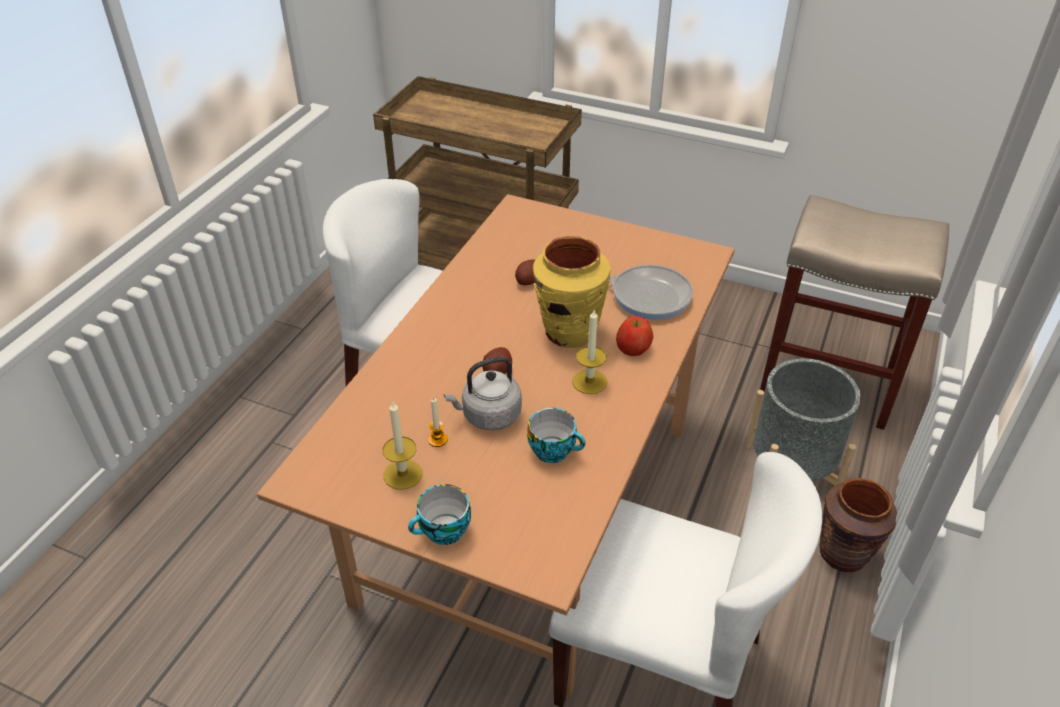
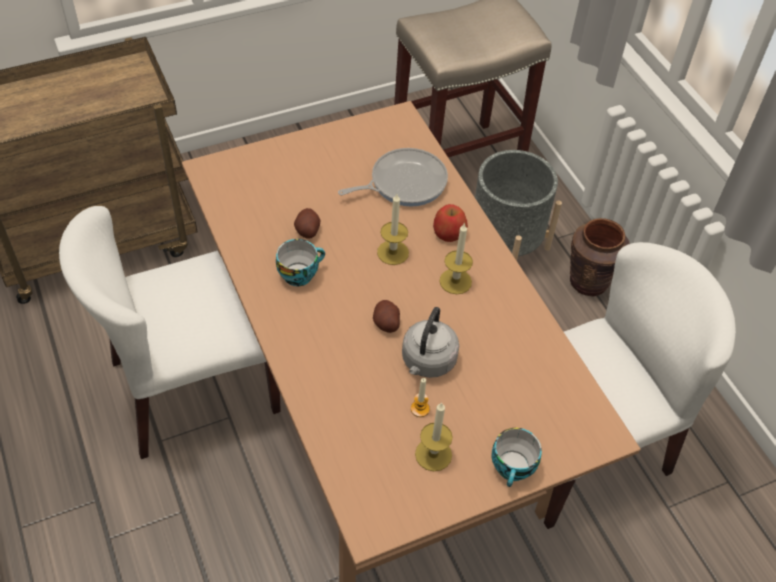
camera: 50 degrees left, 10 degrees up
(554, 450) = (500, 350): cup -> cup (299, 273)
(569, 332) = (393, 252): yellow vase -> candle

